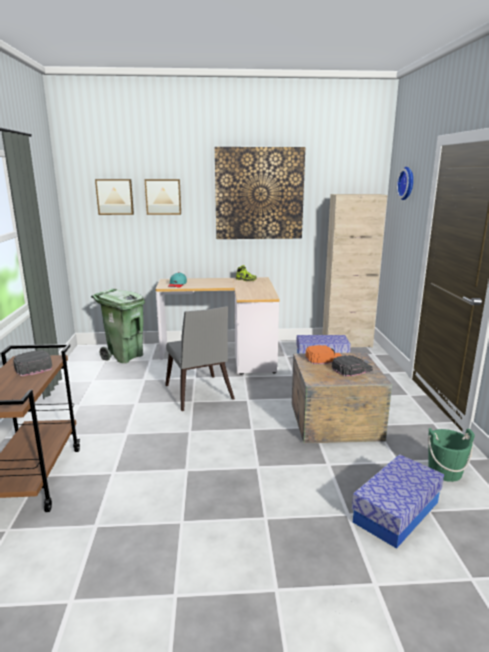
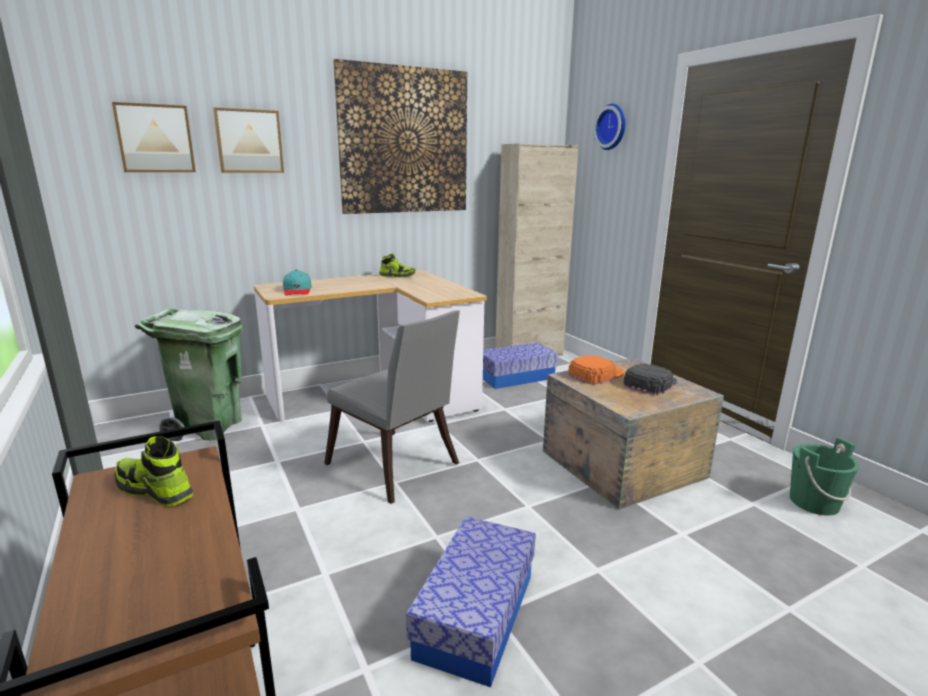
camera: 25 degrees left, 0 degrees up
(32, 366) = (154, 490): black cap -> shoe
(396, 512) = (835, 582): storage box -> storage box (476, 615)

